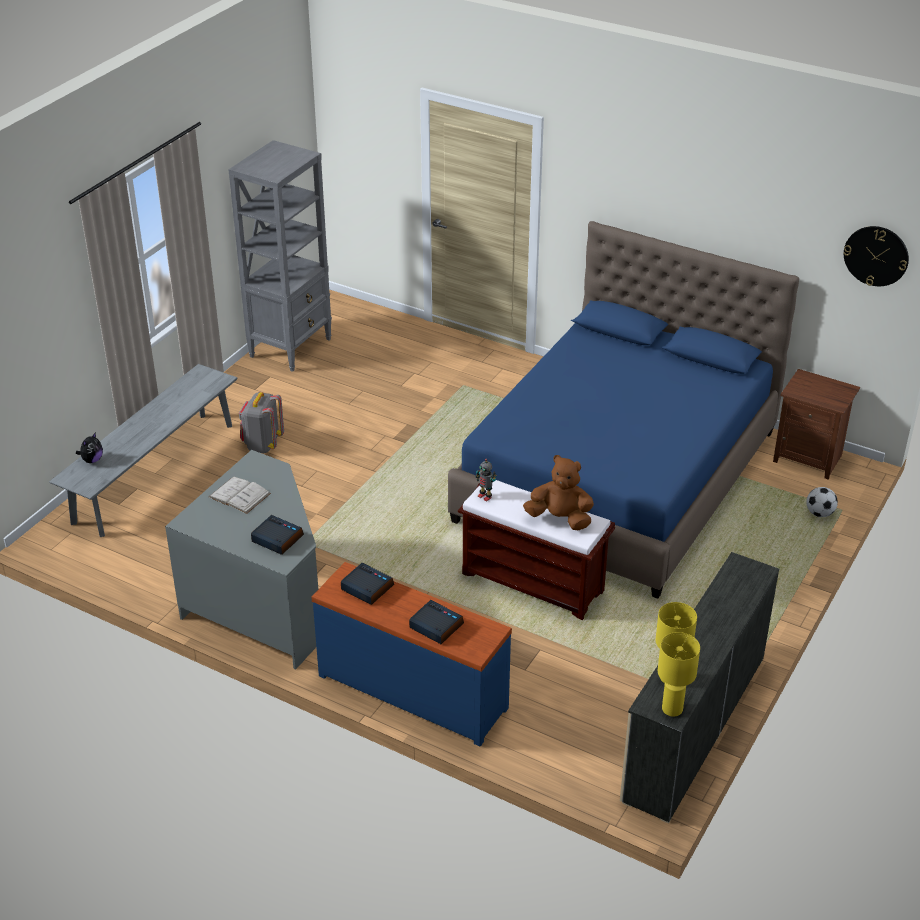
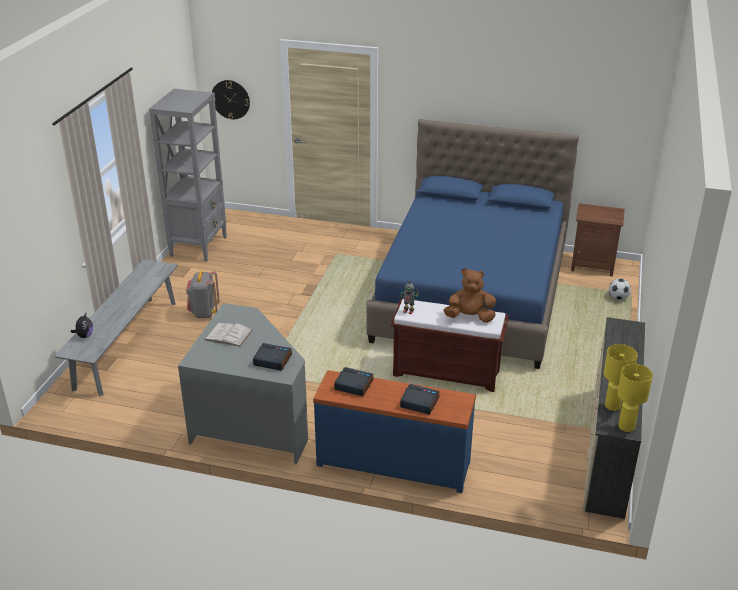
camera: 15 degrees left, 5 degrees down
(876, 255) = (632, 111): wall clock -> wall clock (230, 99)

